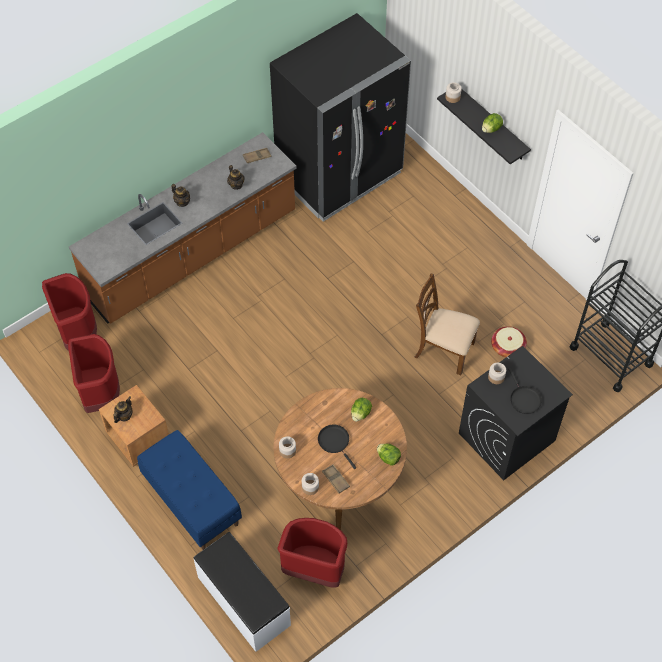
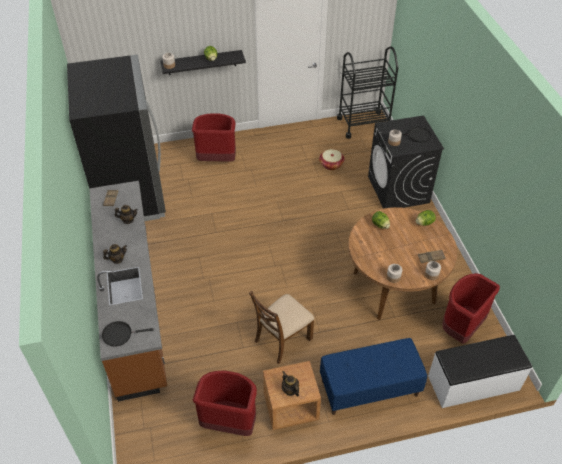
camera: 65 degrees left, 10 degrees down
(77, 332) = (153, 420): red trash can -> red trash can (217, 159)
(335, 442) = (398, 247): black frying pan -> black frying pan (119, 334)
(443, 349) = (315, 194): brown chair -> brown chair (282, 339)

